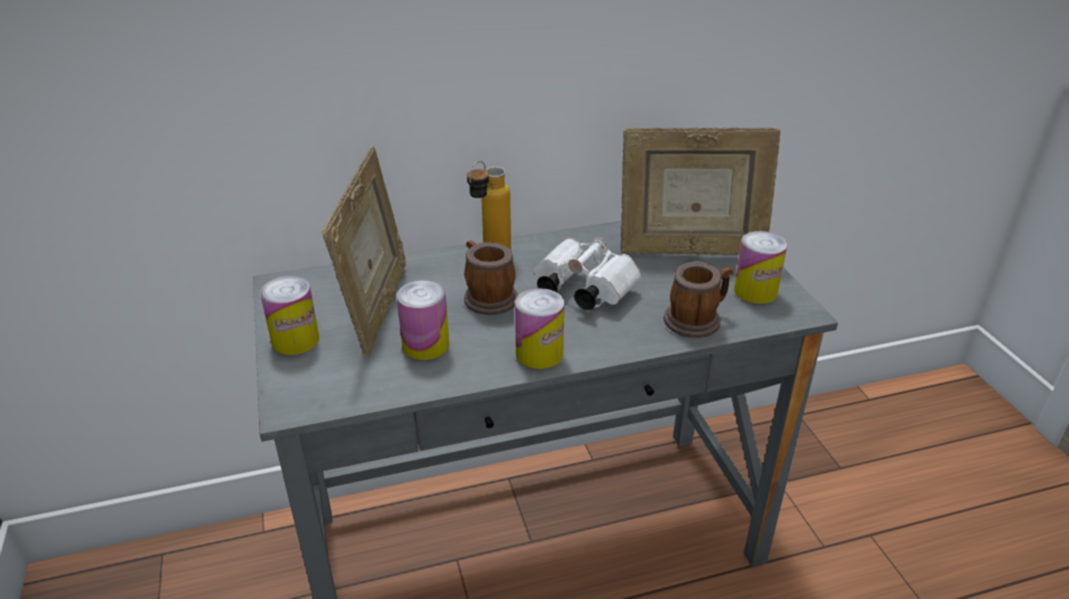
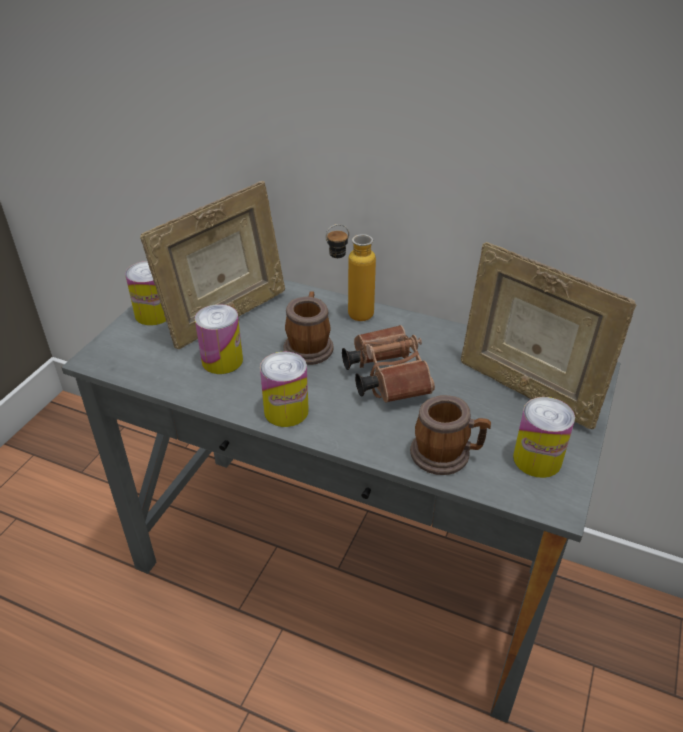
camera: 40 degrees right, 5 degrees up
(581, 289) = (385, 376): white binoculars -> brown binoculars

